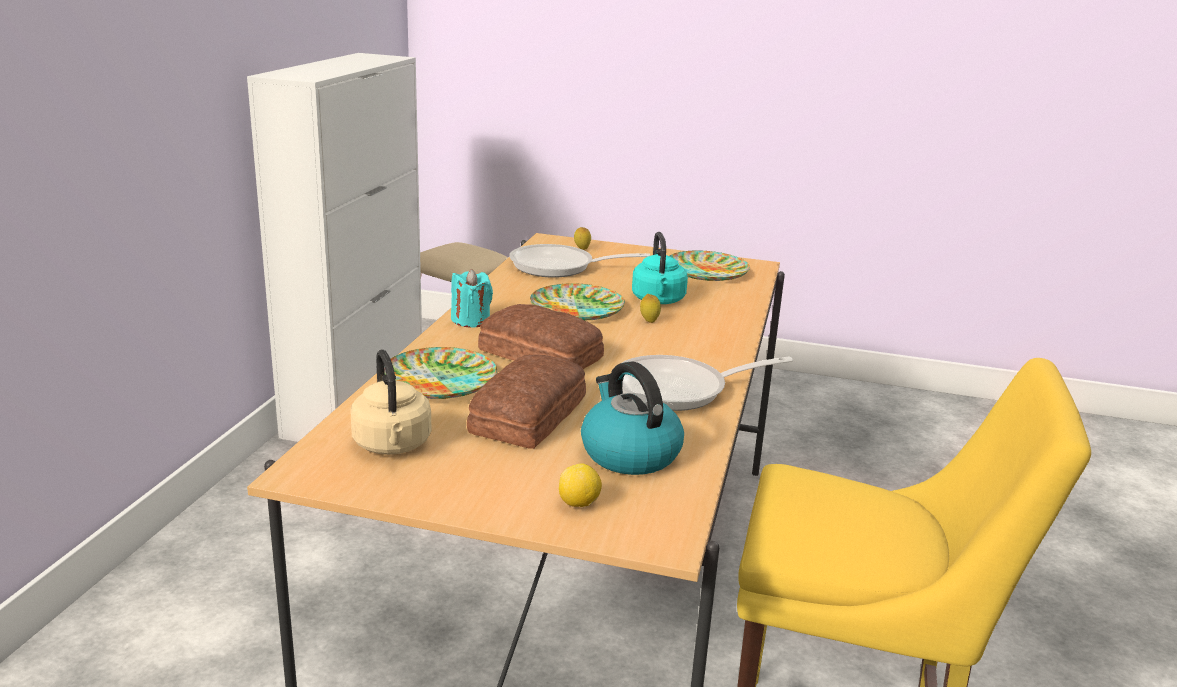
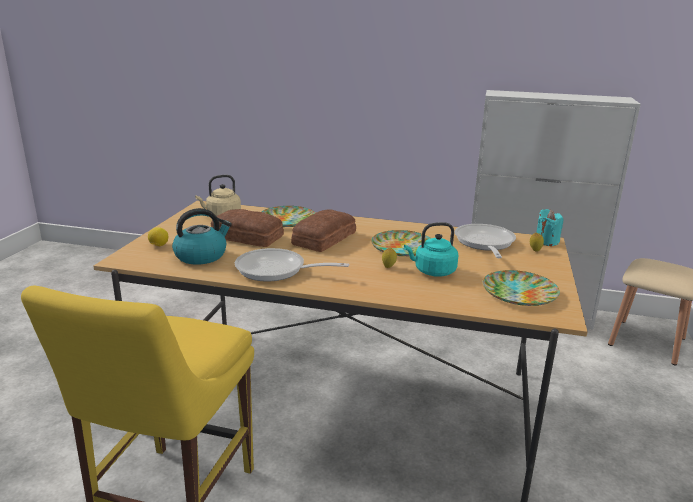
camera: 90 degrees right, 0 degrees up
(471, 321) = (369, 224): turquoise candle -> turquoise candle (546, 241)
(679, 390) = (276, 270): frying pan -> frying pan turned 60 degrees counterclockwise

